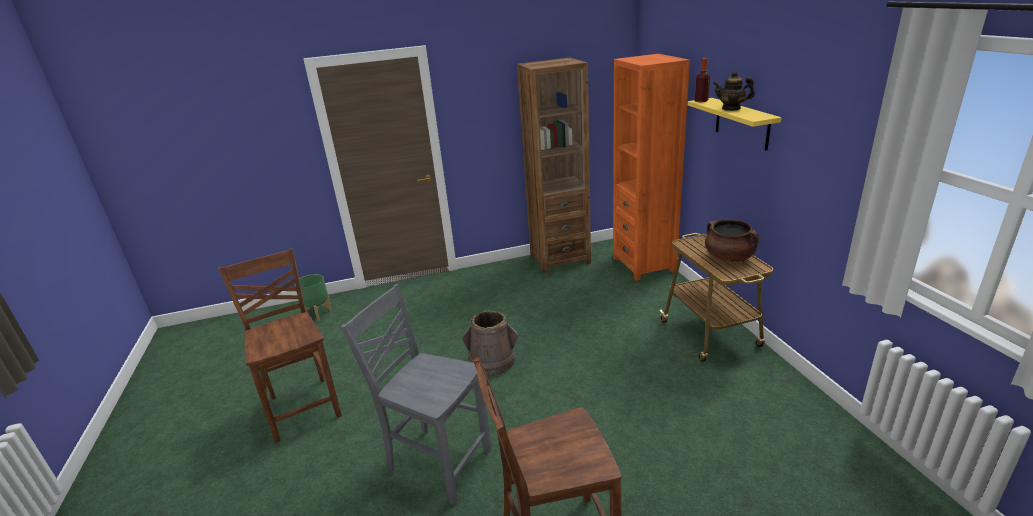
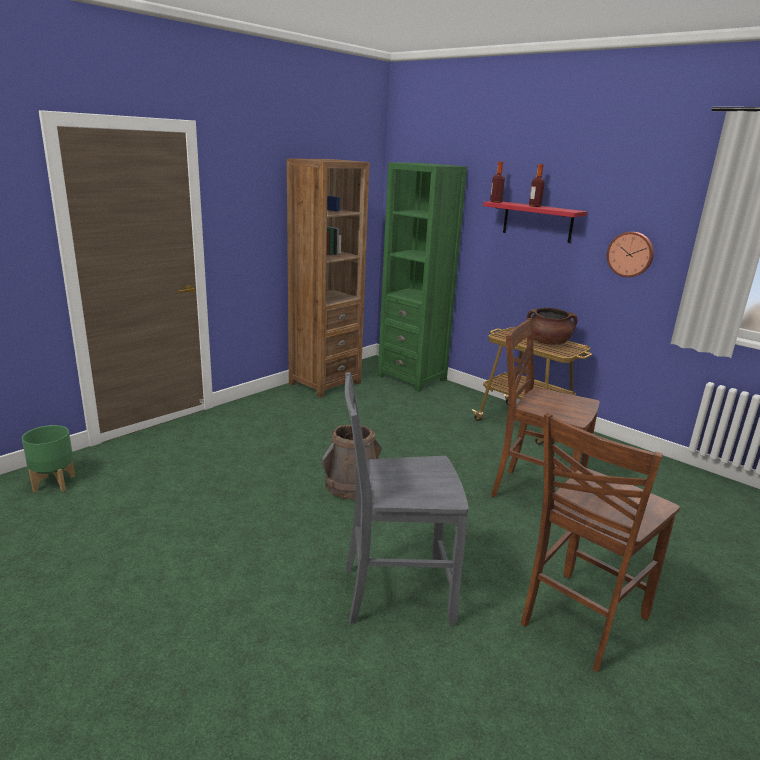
camera: 35 degrees left, 5 degrees down
(304, 406) = (151, 591): brown chair -> brown chair (534, 493)
(644, 264) = (412, 378): orange bookcase -> green bookcase
(731, 108) = (534, 206): teapot -> bottle
(742, 123) = (537, 221): yellow shelf -> red shelf
(818, 172) = (630, 254): none -> wall clock

